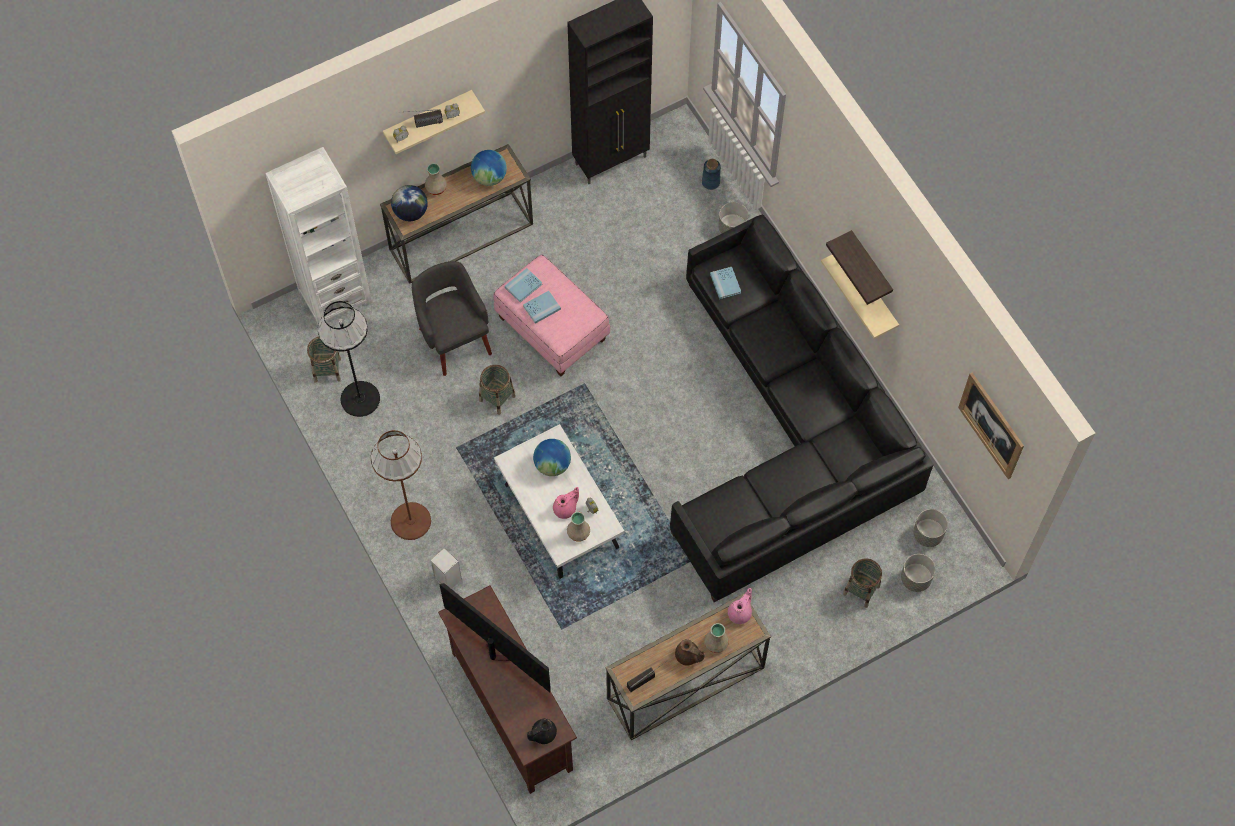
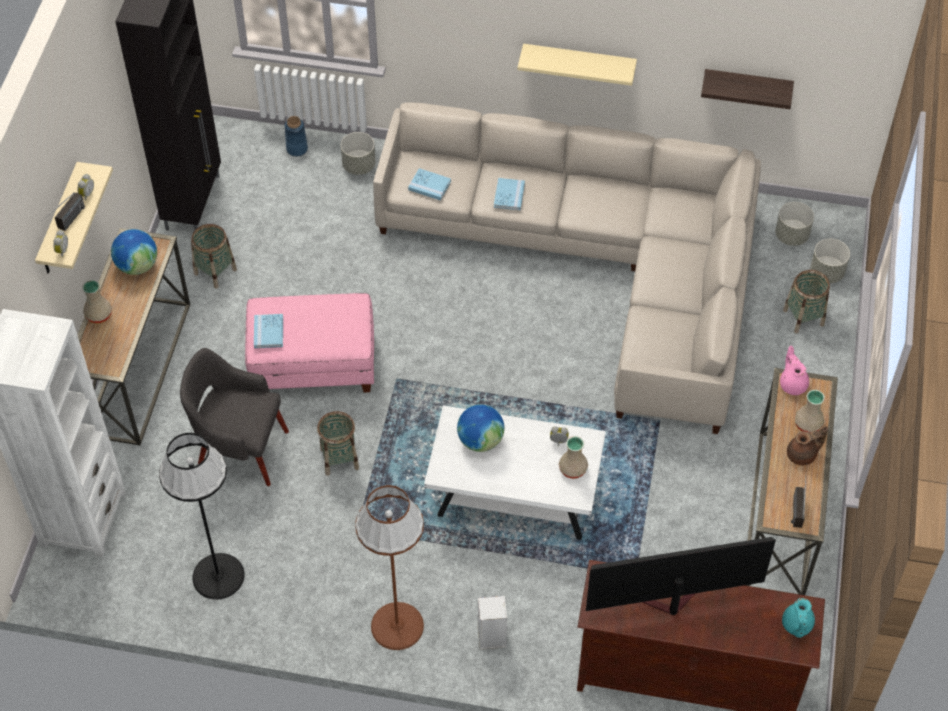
camera: 50 degrees left, 10 degrees down
(327, 370) = (156, 583): basket -> basket (215, 271)
(410, 212) = (101, 353): globe -> none
(542, 308) = (307, 334): blue book -> blue book (509, 195)
(542, 734) = (796, 625): black teapot -> turquoise teapot
(566, 509) = (538, 462): pink teapot -> none
(788, 432) = (599, 263): black sofa -> beige sofa
(870, 266) = (572, 28): shelf -> shelf (747, 87)
(991, 425) = (820, 43): picture -> none

